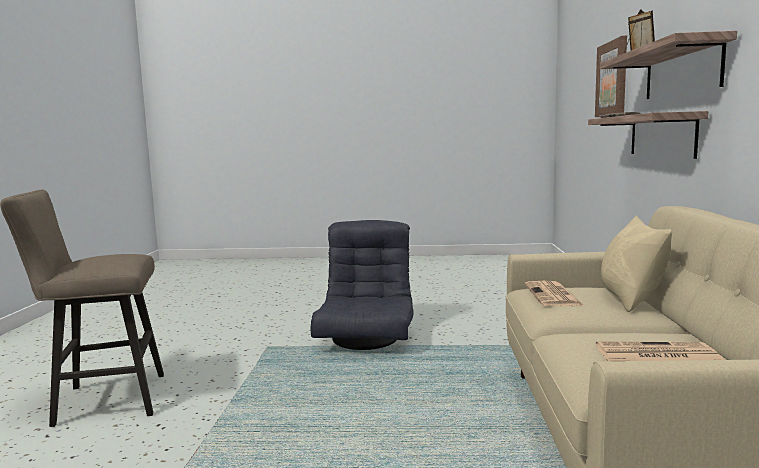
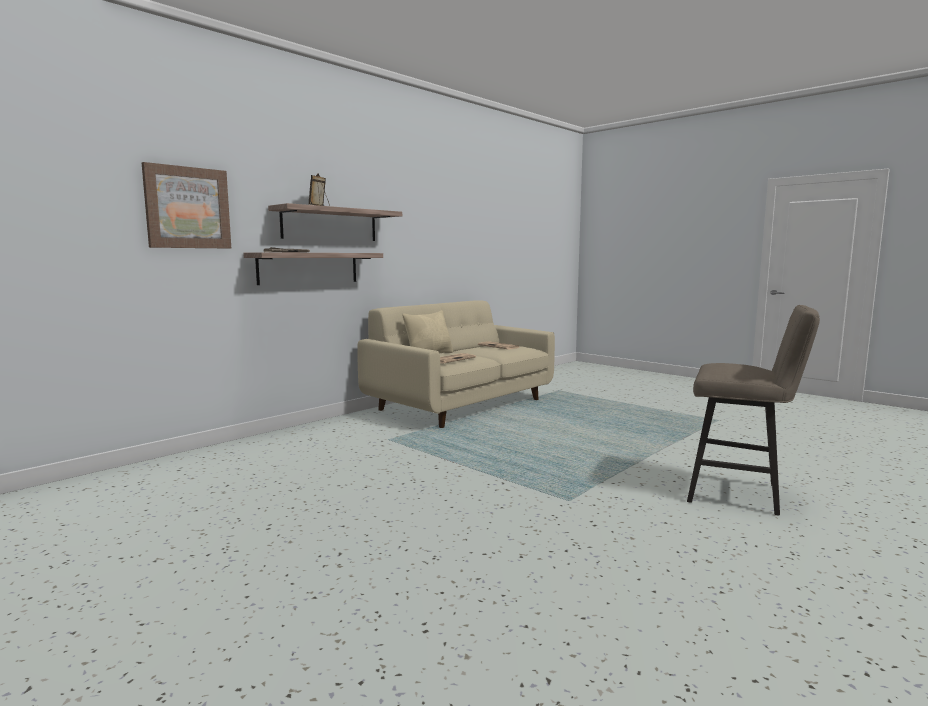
camera: 140 degrees left, 0 degrees up
(367, 339) = (471, 477): grey armchair -> none

